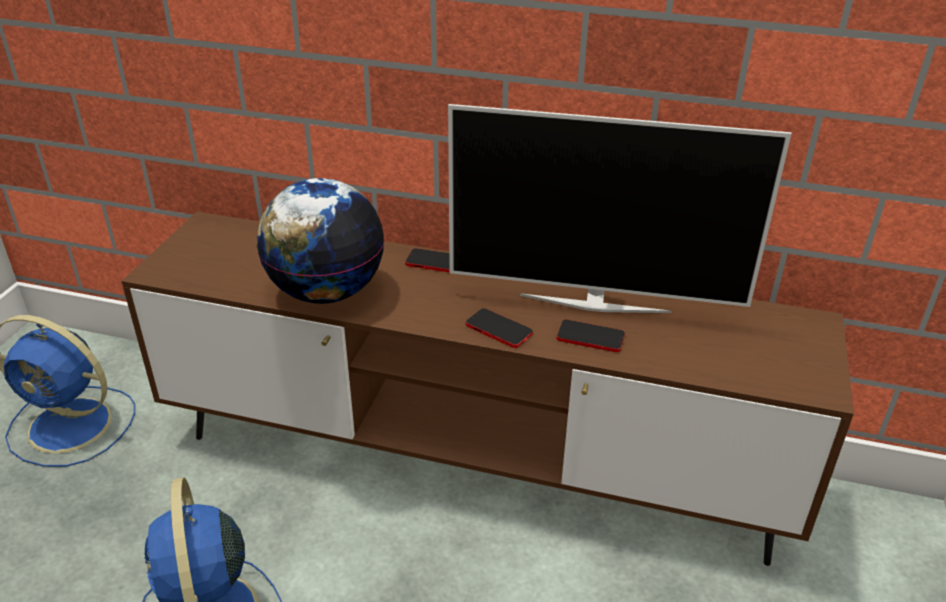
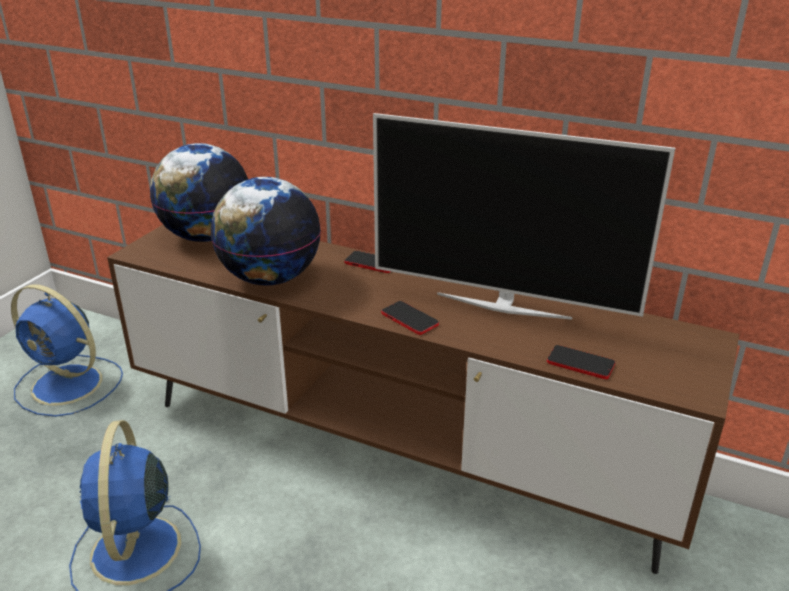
camera: 10 degrees right, 5 degrees down
(233, 243) = (206, 236): none -> globe
(590, 337) = (490, 332): phone -> phone (580, 363)

